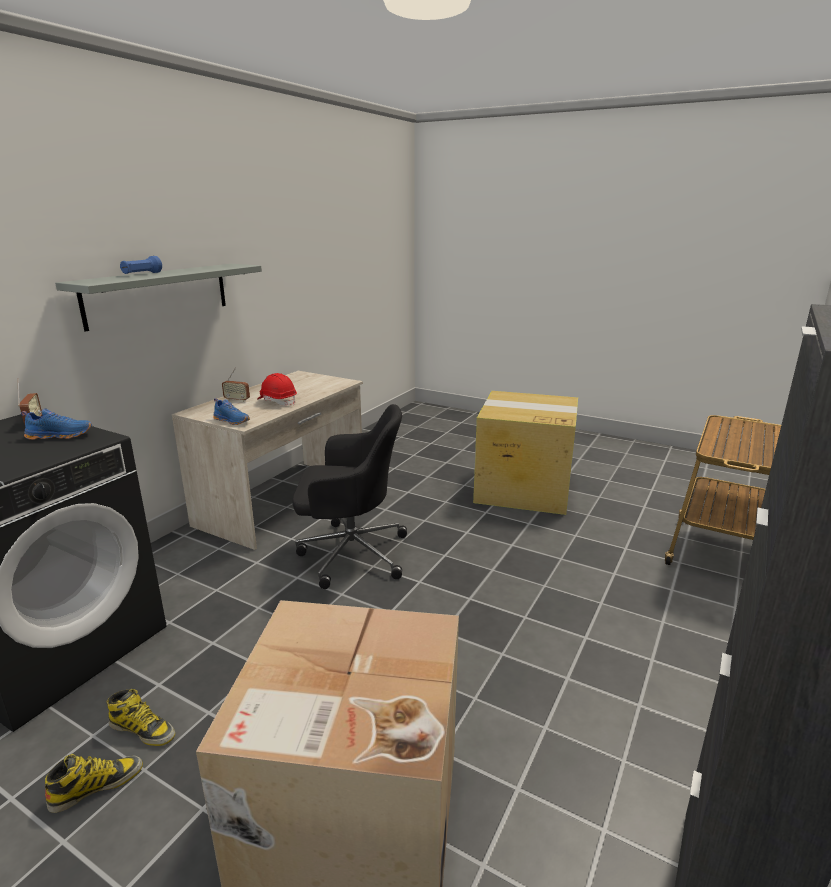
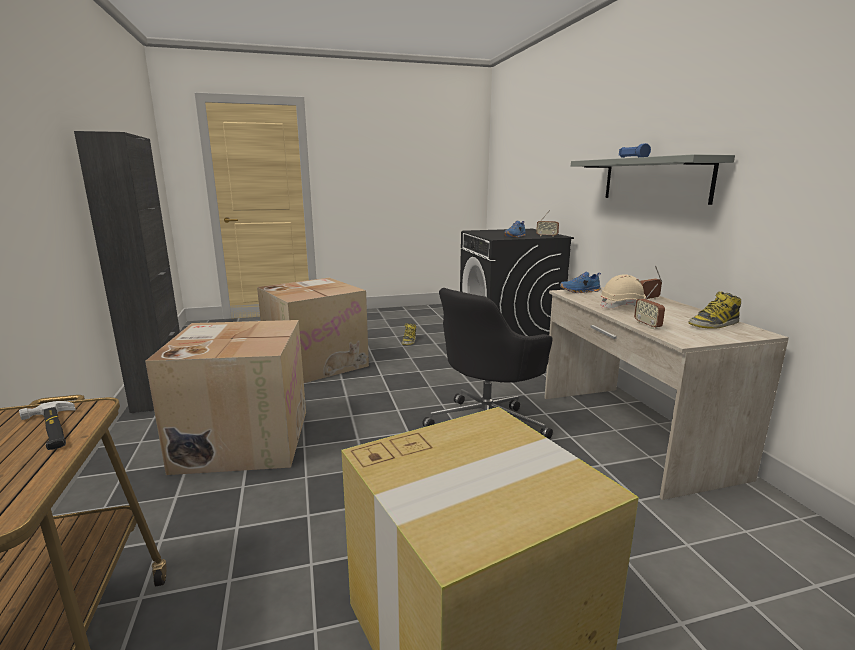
camera: 135 degrees right, 5 degrees down
(143, 729) = (423, 349): boot -> boot (714, 324)
(277, 401) = (624, 307): red hard hat -> beige hard hat
(325, 390) = (647, 325): none -> radio
(584, 663) = (242, 439): none -> cardboard box
(728, 446) = (51, 429): none -> hammer

